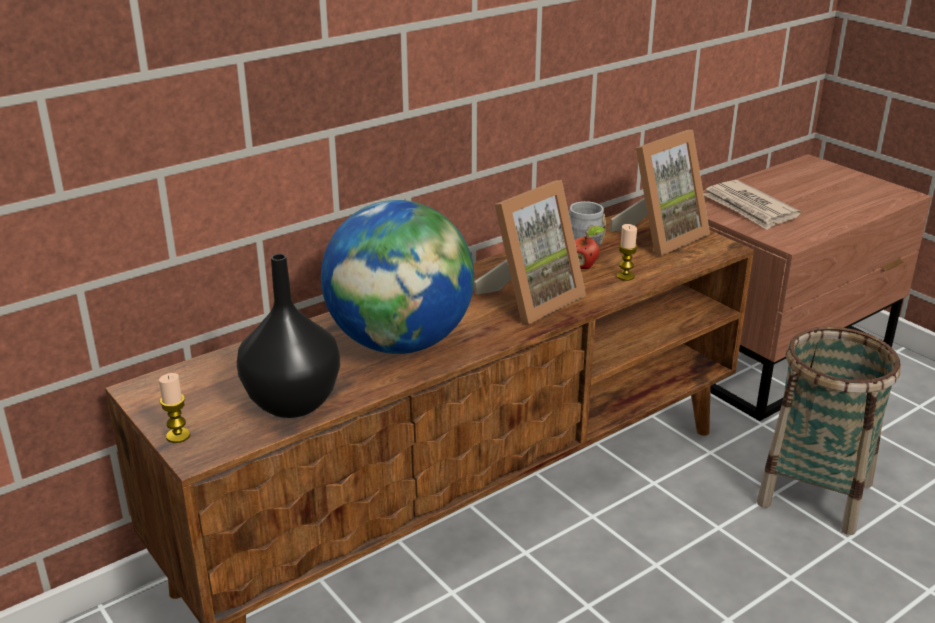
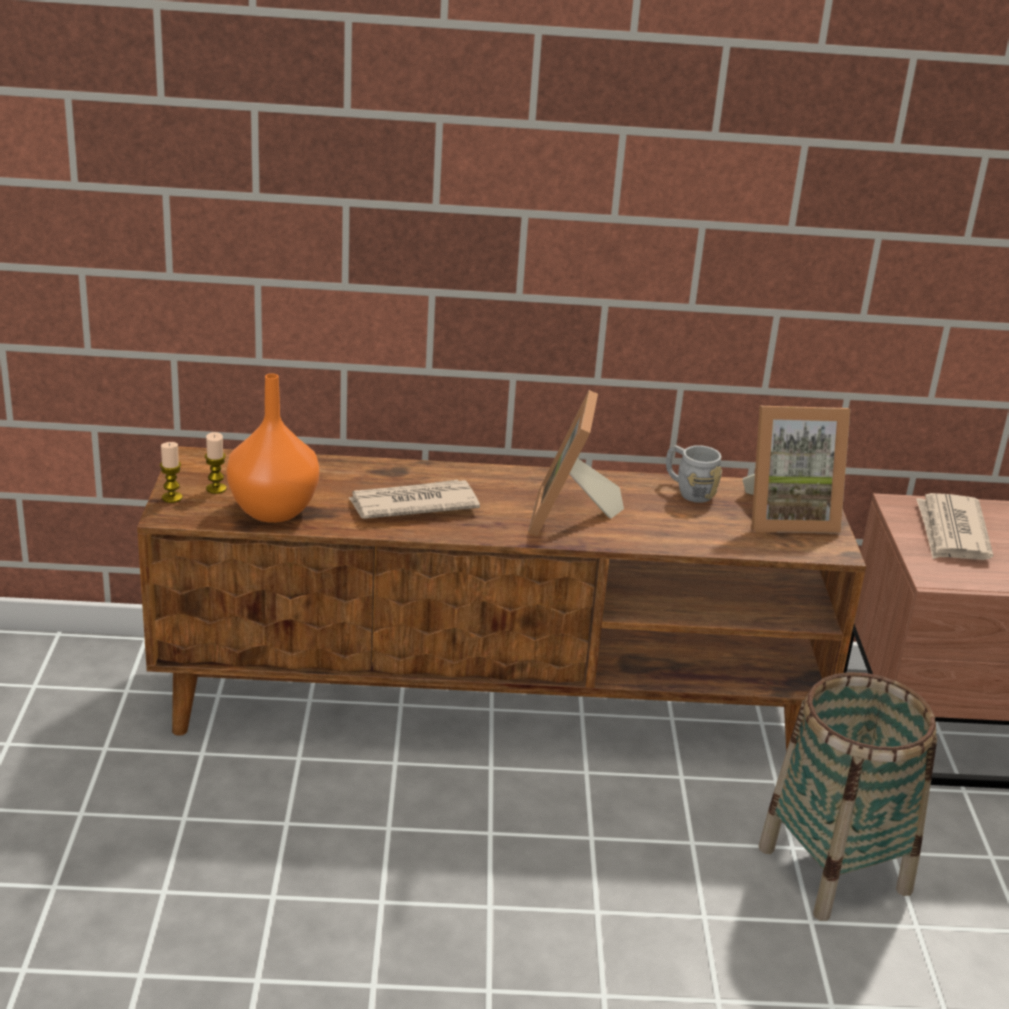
camera: 35 degrees right, 0 degrees up
(290, 403) = (271, 510): black vase -> orange vase
(400, 343) = (412, 504): globe -> newspaper
(530, 299) = (570, 517): picture frame -> picture frame turned 105 degrees clockwise
(584, 266) = (665, 511): apple -> none
(625, 276) = (689, 535): candle -> candle (216, 489)

